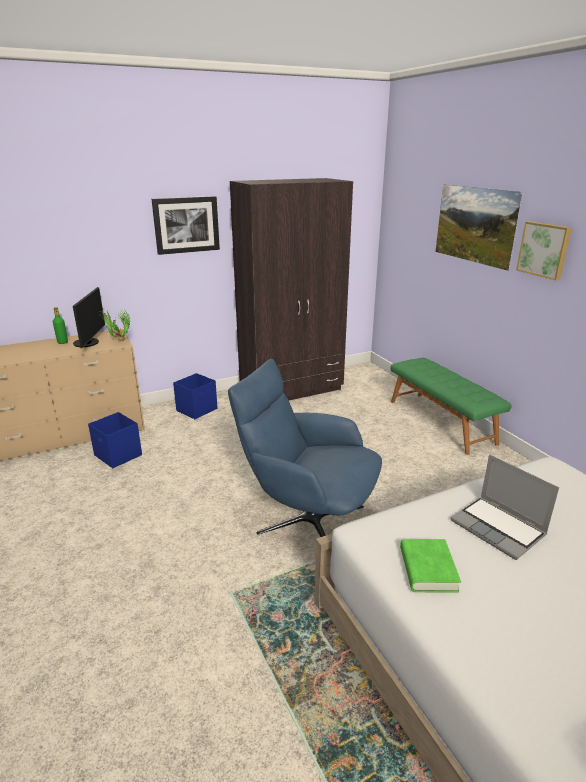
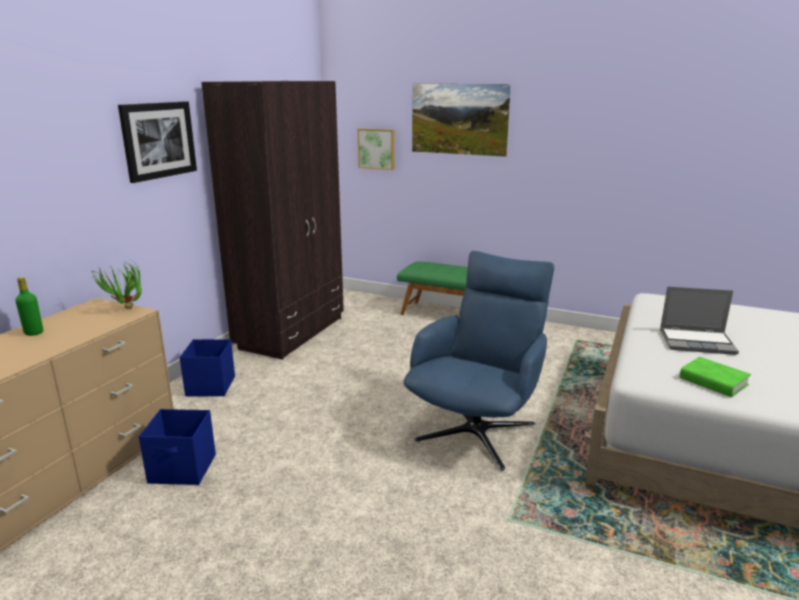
camera: 40 degrees left, 5 degrees down
(89, 343) = (82, 322): monitor -> none
(308, 519) = (478, 431): blue armchair -> blue armchair turned 135 degrees clockwise
(544, 250) = (542, 132): picture -> picture (377, 148)

